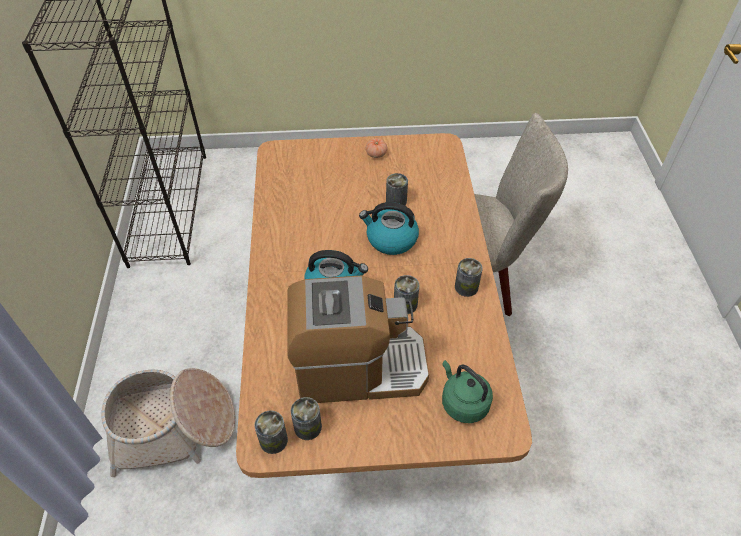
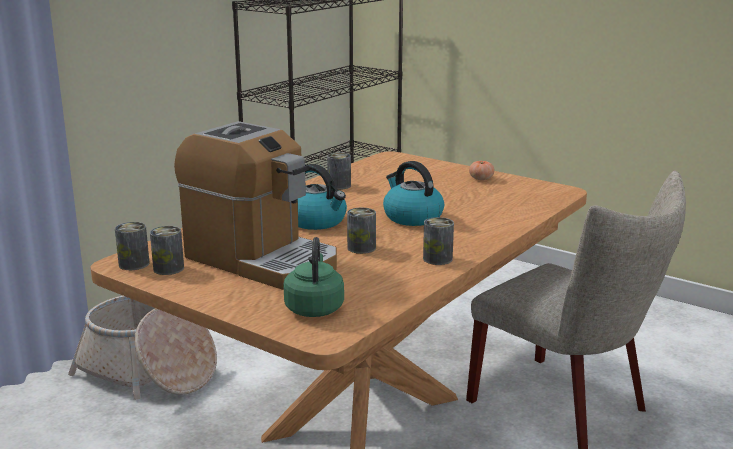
camera: 40 degrees right, 30 degrees down
(396, 201) = (454, 203): can -> can (339, 185)

